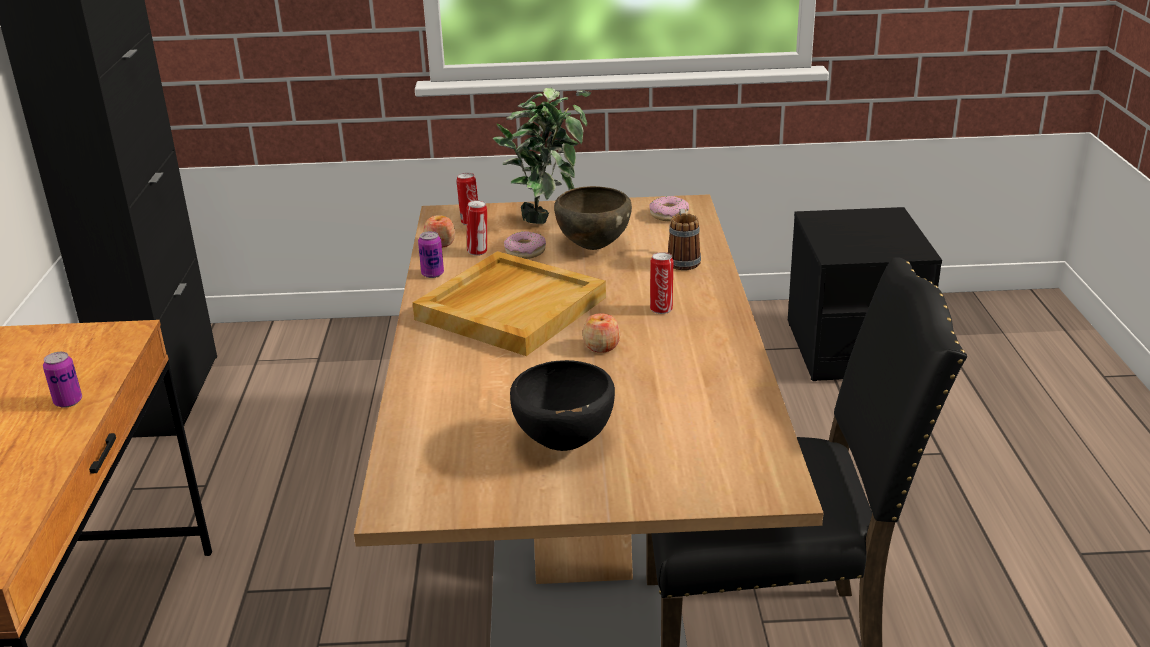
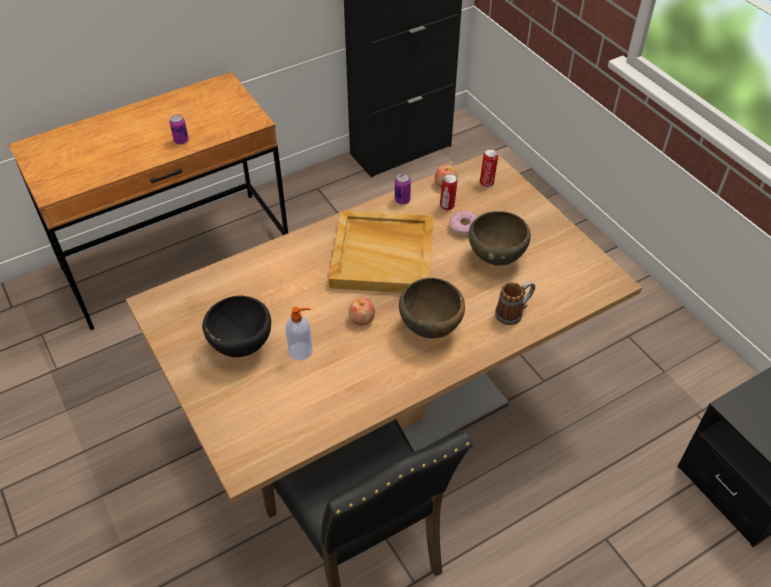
camera: 60 degrees right, 20 degrees up
(546, 217) = (524, 215): potted plant -> none
(616, 400) = (301, 351): none -> soap dispenser
(661, 309) = (431, 329): can -> brown bowl
(669, 215) = (582, 277): donut -> none

